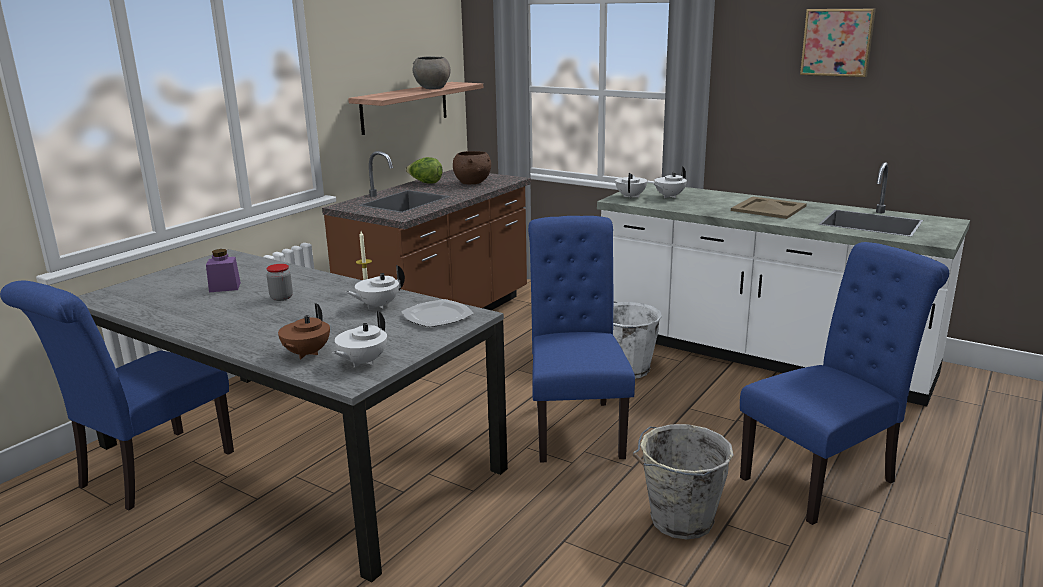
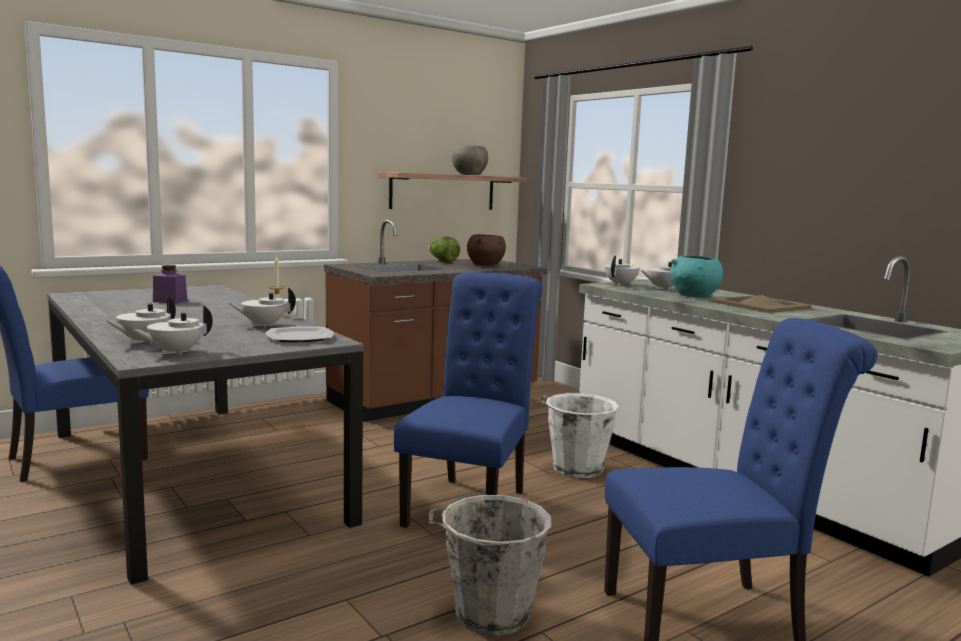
camera: 20 degrees right, 10 degrees down
(281, 298) = (198, 311): jar -> none
(306, 354) = (143, 341): brown teapot -> white teapot
(707, 204) = (694, 296): none -> turquoise bowl
(837, 42) = (867, 123): picture -> none

